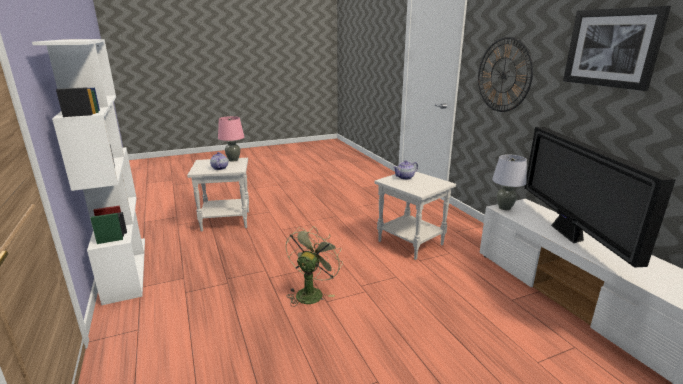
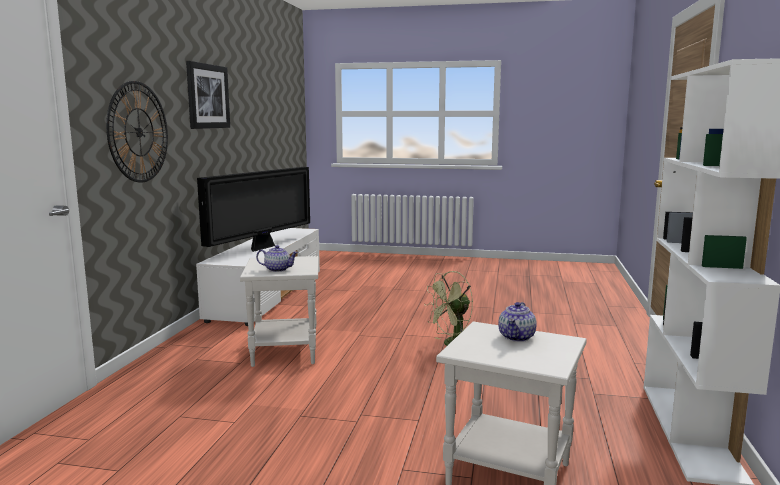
camera: 145 degrees left, 10 degrees down
(233, 160) = (475, 353): pink table lamp -> none
(504, 208) = (240, 263): grey table lamp -> none

